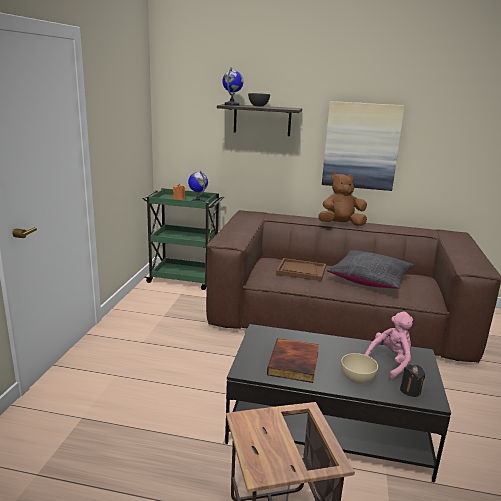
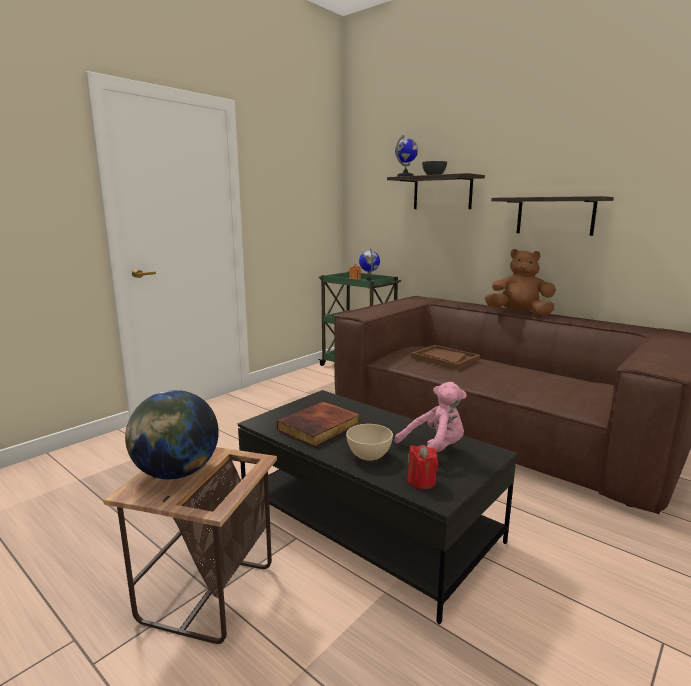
camera: 30 degrees right, 5 degrees down
(268, 443) = (176, 473): none -> globe
(361, 146) = (555, 216): picture -> shelf
(370, 279) = (525, 377): black pillow -> none
(410, 390) = (421, 481): black candle -> red candle

